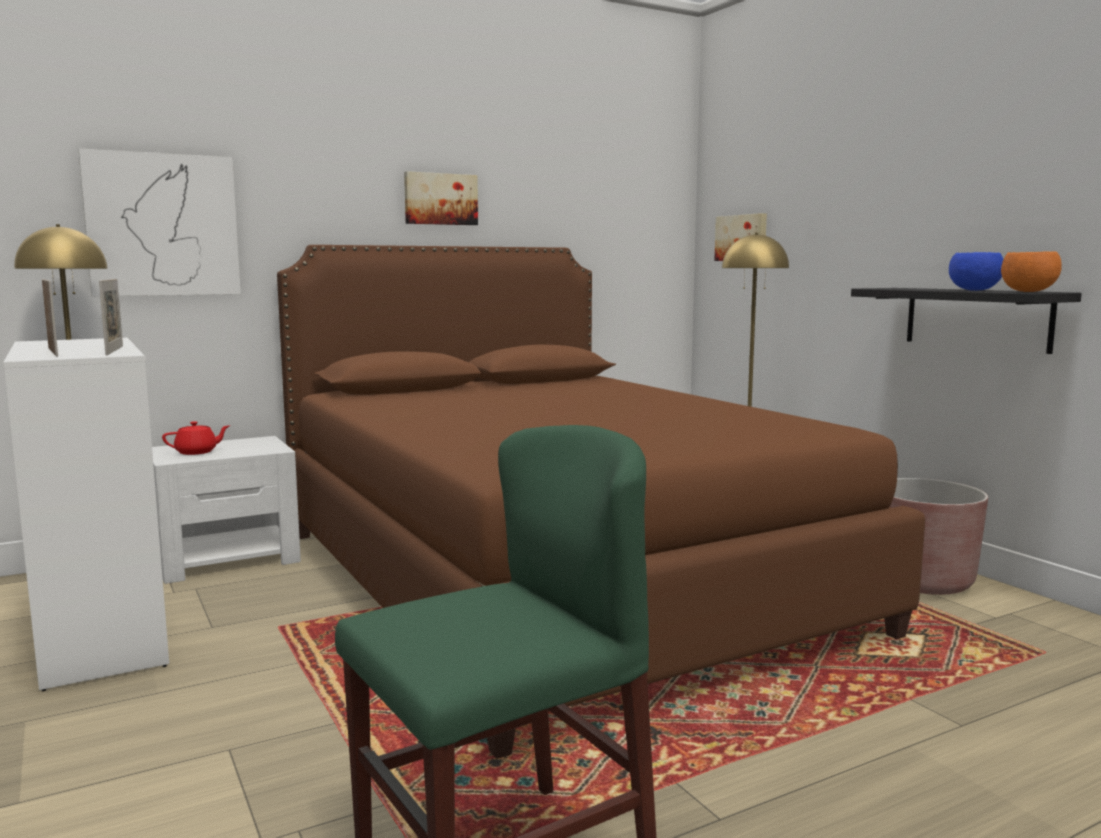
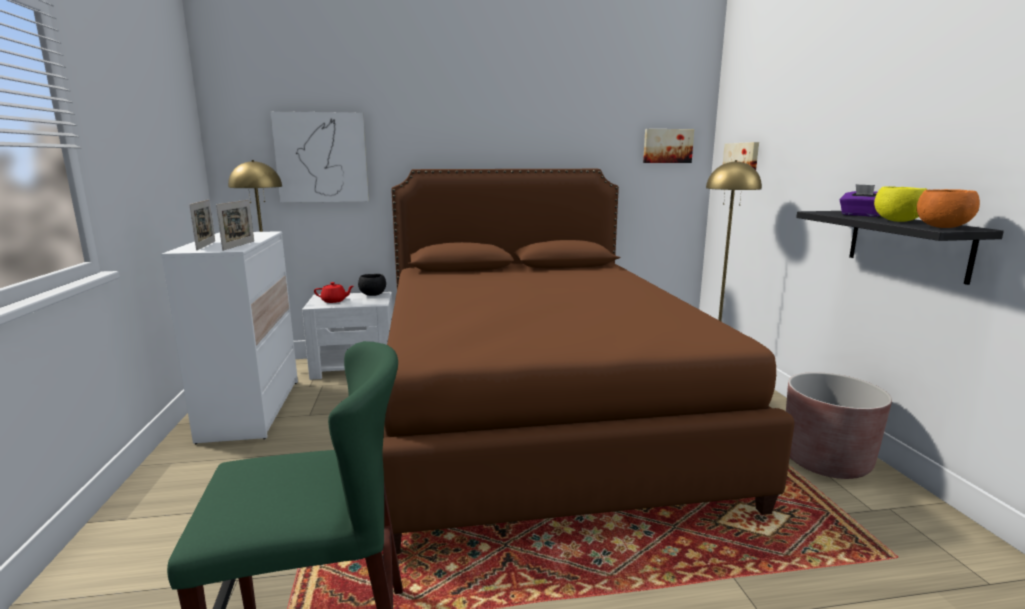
camera: 20 degrees right, 5 degrees up
(252, 441) = (373, 295): none -> black bowl
(440, 199) = (506, 135): picture -> picture (667, 146)
(925, 288) = (861, 215): none -> purple tissue box
(975, 290) = (898, 221): blue bowl -> yellow bowl

